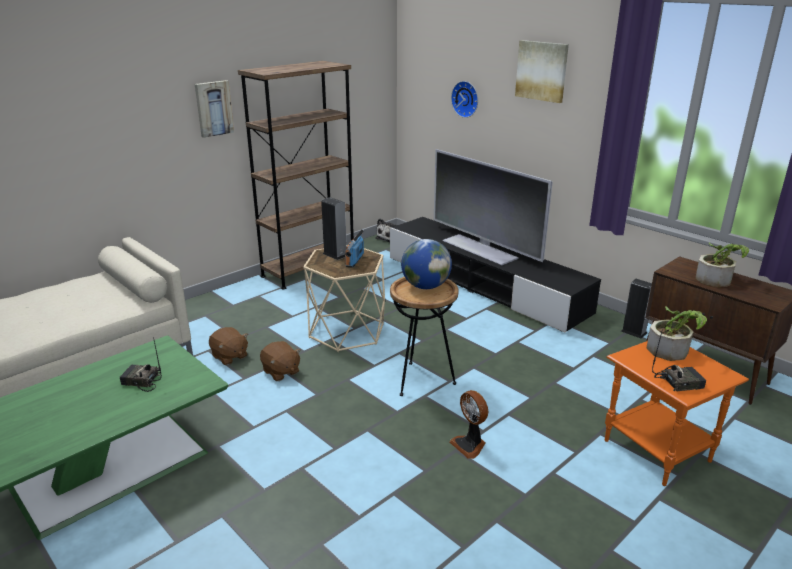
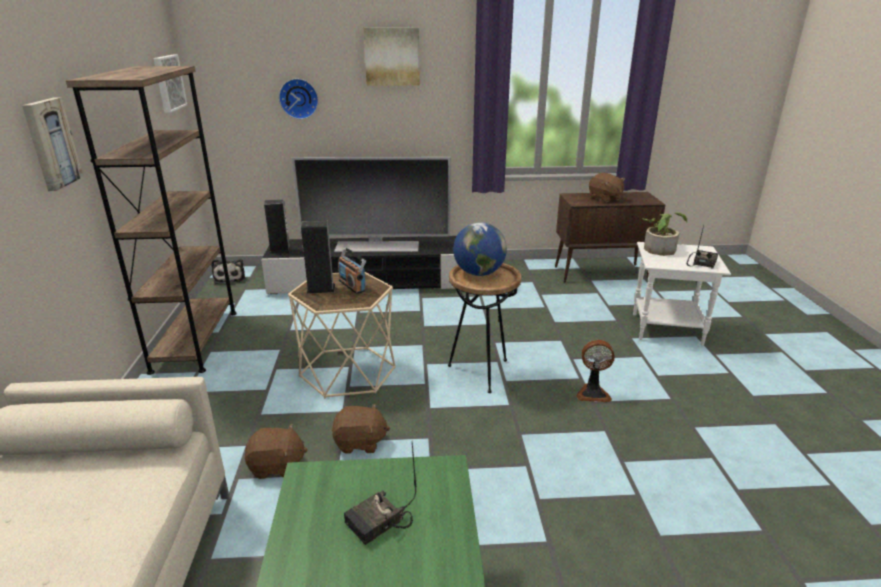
camera: 50 degrees left, 0 degrees up
(372, 73) = (168, 83): none -> picture
(634, 332) = (531, 268): speaker -> speaker (280, 250)
(657, 451) = (667, 329): orange side table -> white side table
(717, 279) = (604, 198): potted plant -> brown plush toy

